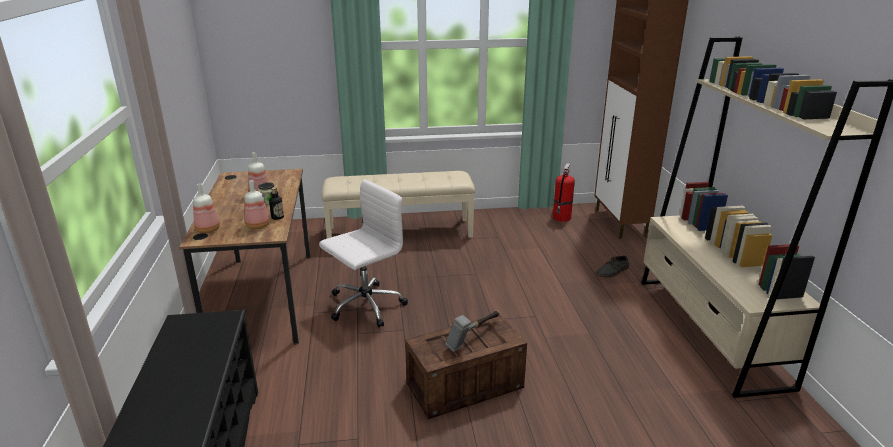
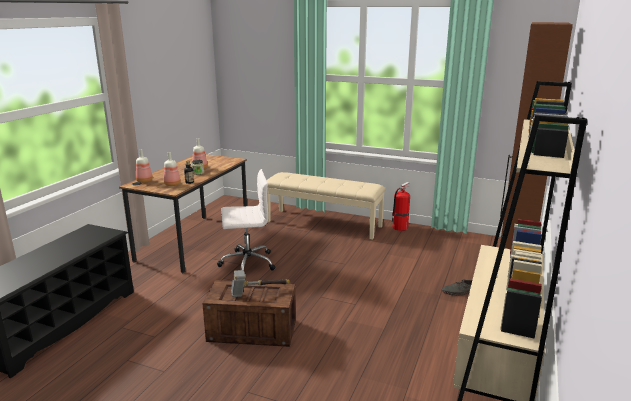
camera: 30 degrees right, 5 degrees down
(561, 218) = (463, 242): fire extinguisher -> fire extinguisher (399, 227)

